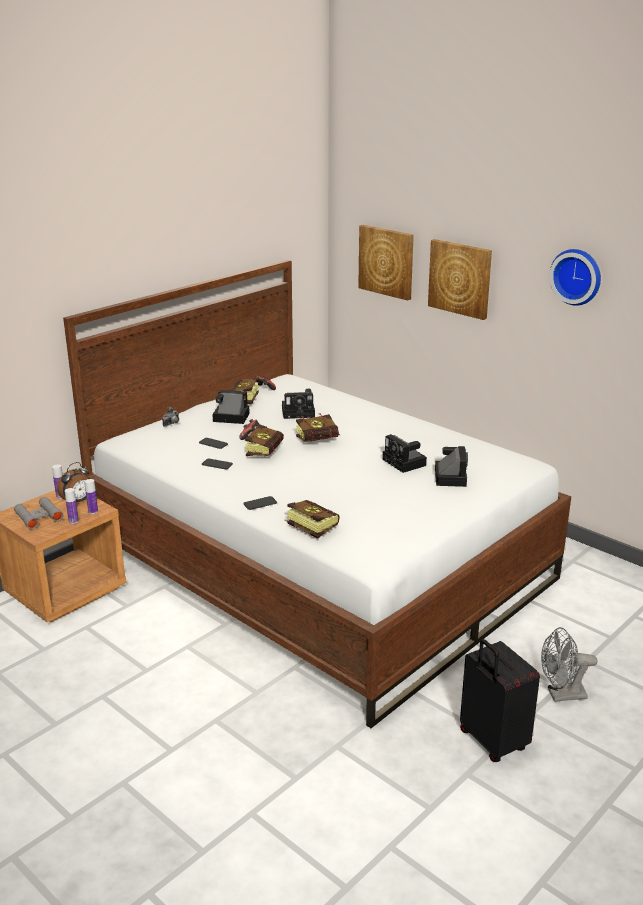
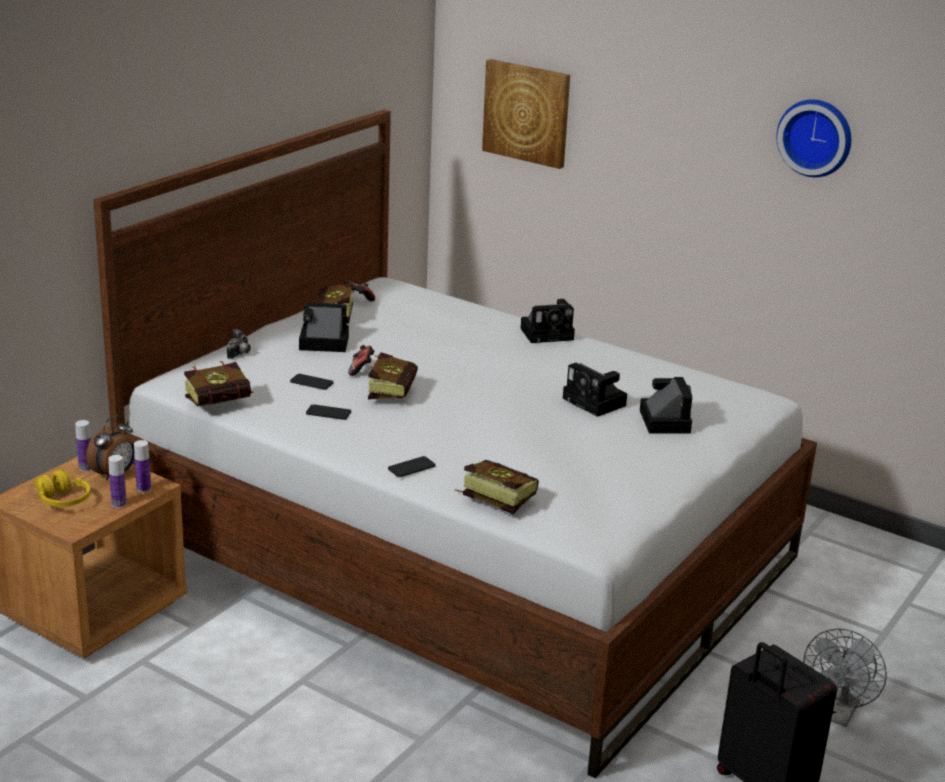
camera: 10 degrees left, 0 degrees up
(39, 517) = (63, 500): grey binoculars -> yellow headphones
(299, 412) = (422, 334): camera -> camera (549, 333)
(321, 440) = (467, 374): book -> book (225, 403)
(460, 278) = (641, 138): picture -> none
(561, 695) = (838, 715): grey fan -> grey fan turned 45 degrees counterclockwise

